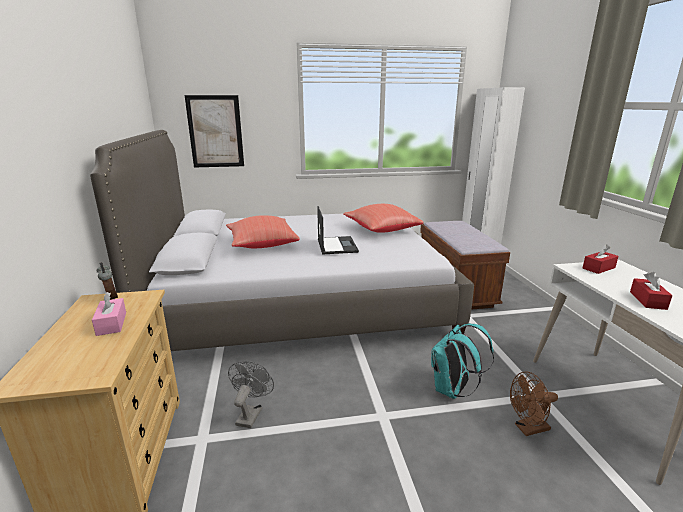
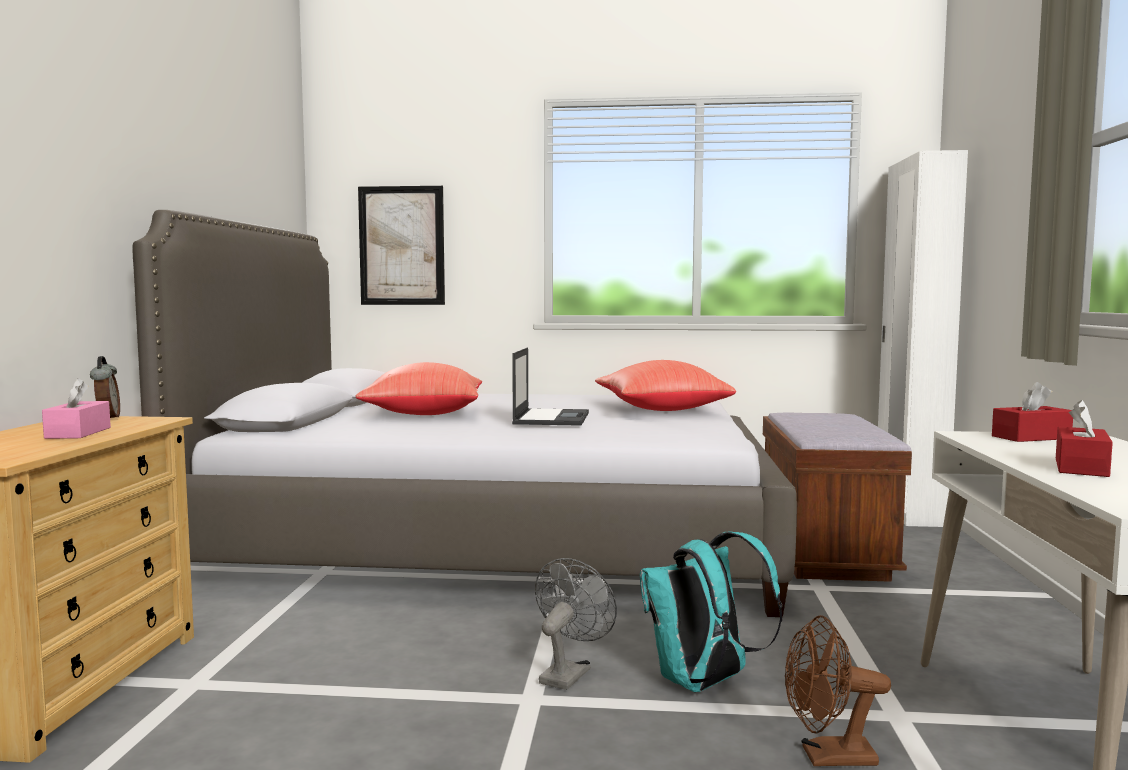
camera: 15 degrees right, 15 degrees down
(251, 413) = (296, 665): grey fan -> grey fan (568, 673)

